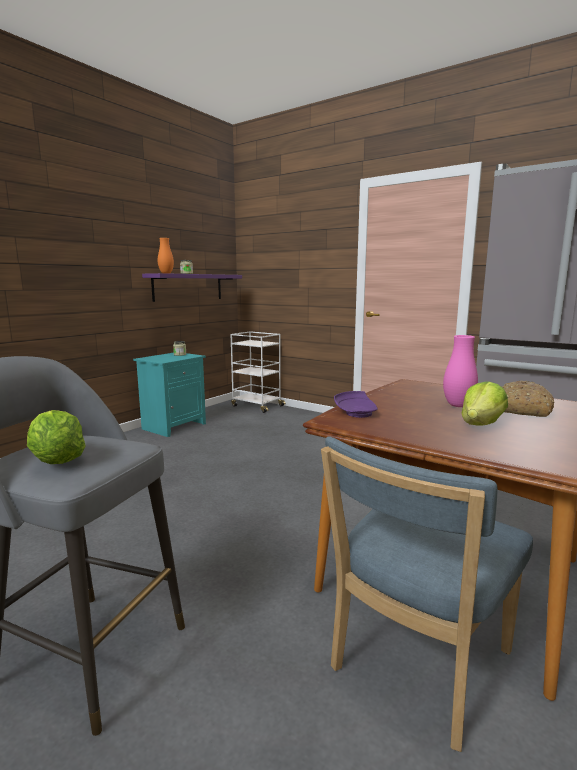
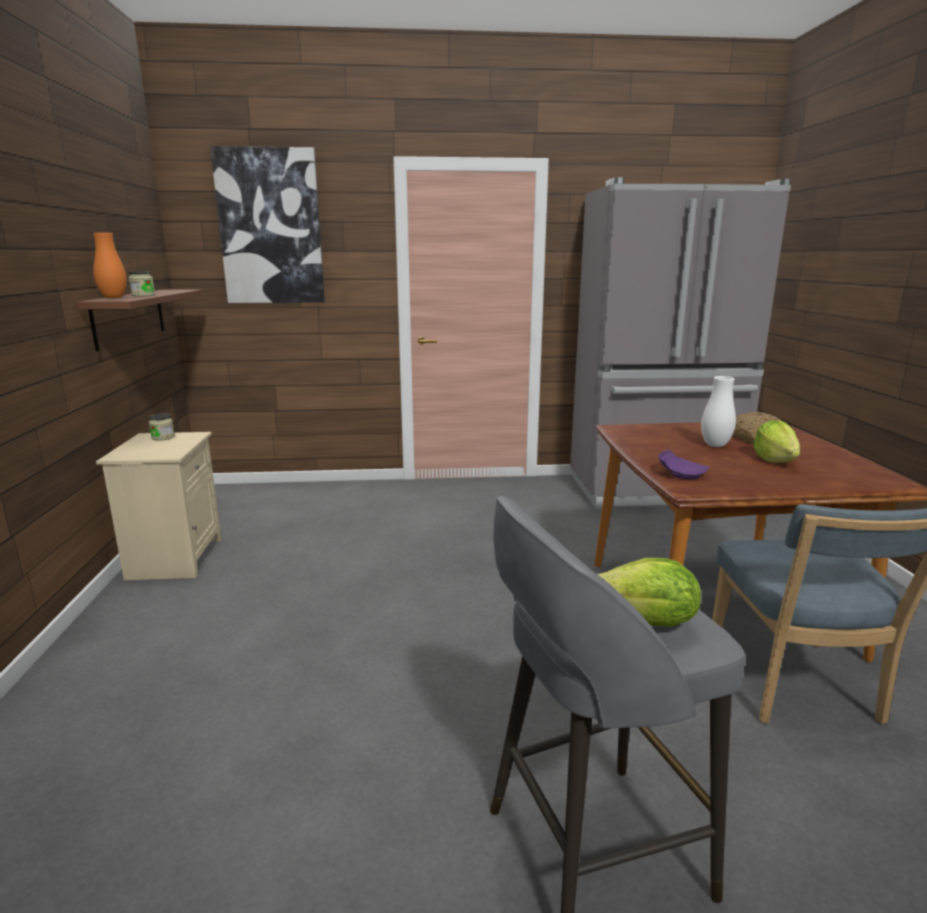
camera: 40 degrees left, 5 degrees up
(174, 426) = (174, 558): turquoise nightstand -> beige nightstand
(188, 287) = (129, 317): purple shelf -> brown shelf
(257, 406) = (252, 492): white cart -> none
(285, 236) = (270, 227): none -> picture
(458, 405) = (715, 445): pink vase -> white vase

